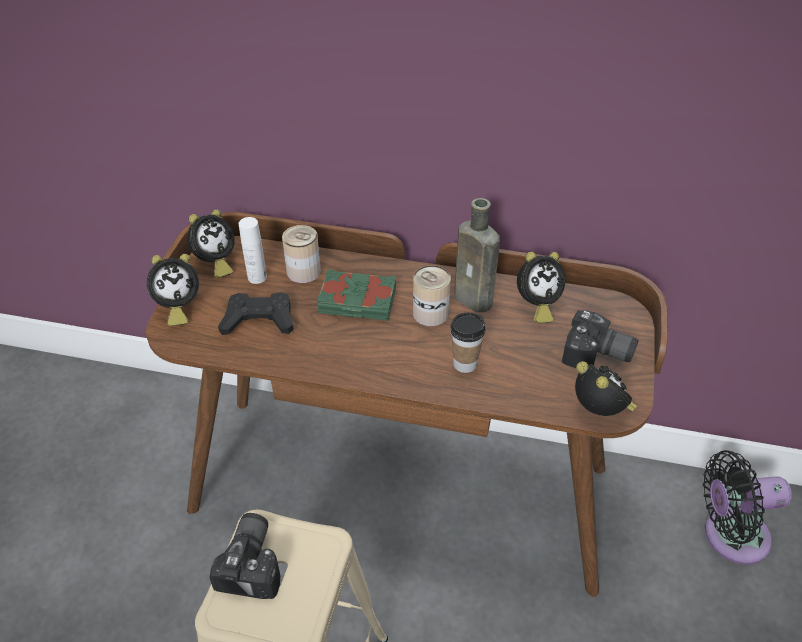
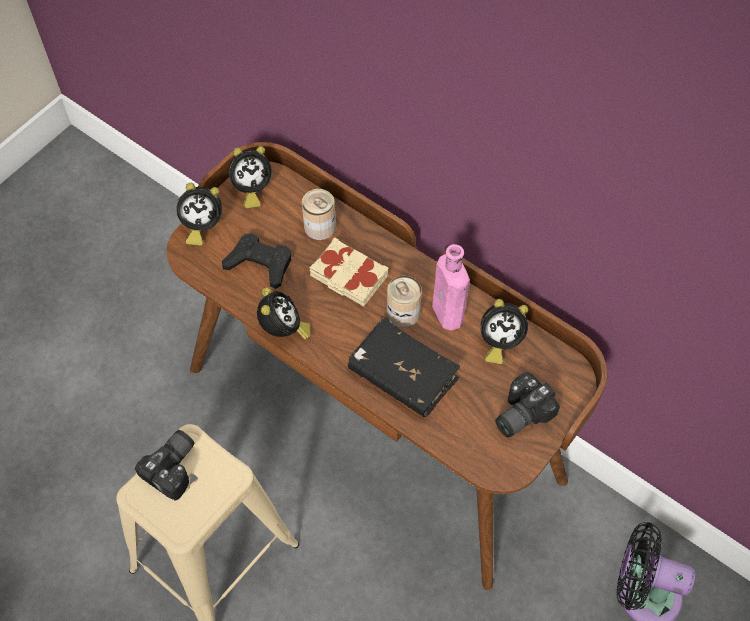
camera: 25 degrees right, 15 degrees up
(257, 277) = (278, 218): white bottle -> none
(357, 302) = (348, 277): green book -> beige book
(464, 364) = (403, 375): cup -> black book
(475, 301) = (449, 315): brown bottle -> pink bottle
(597, 355) = (519, 413): camera -> camera turned 90 degrees clockwise
(600, 412) = (485, 466): alarm clock -> alarm clock (283, 330)

